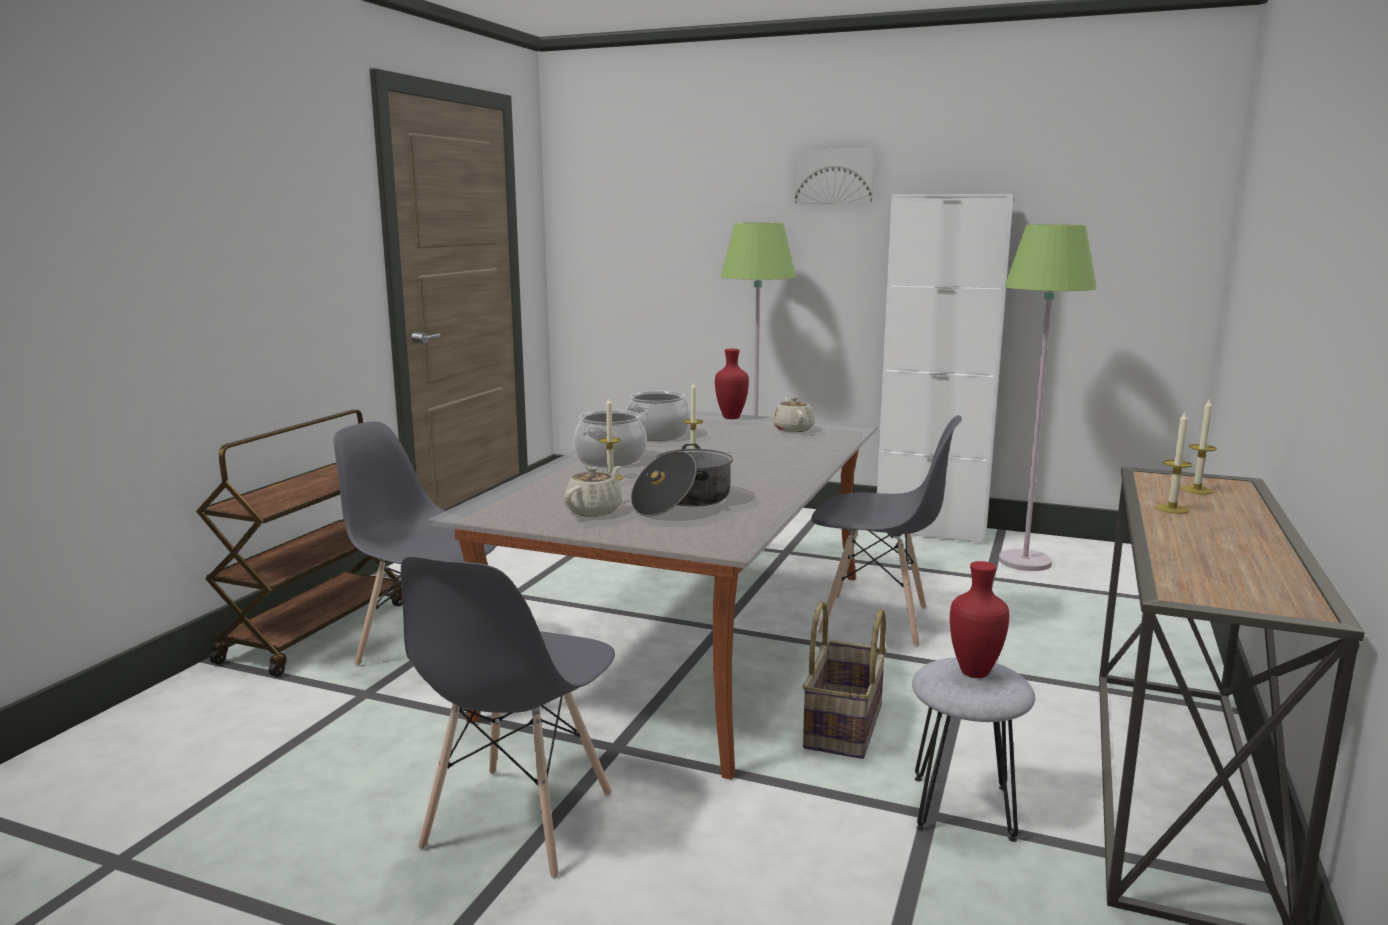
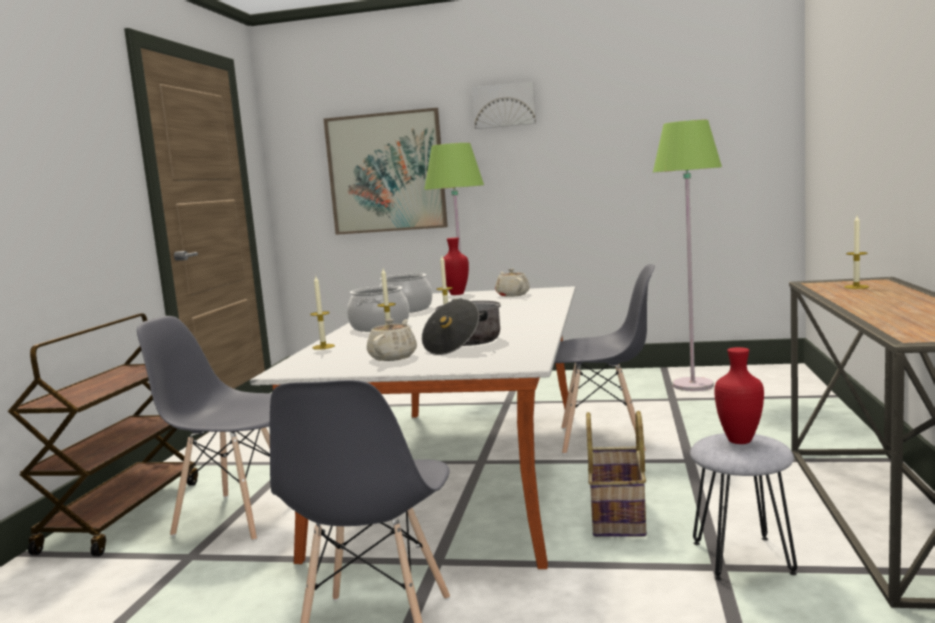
camera: 10 degrees left, 5 degrees down
(683, 247) = (386, 172): none -> picture
(931, 531) = (611, 374): white cabinet -> none
(1172, 509) = (851, 297): candle -> candle (323, 347)

